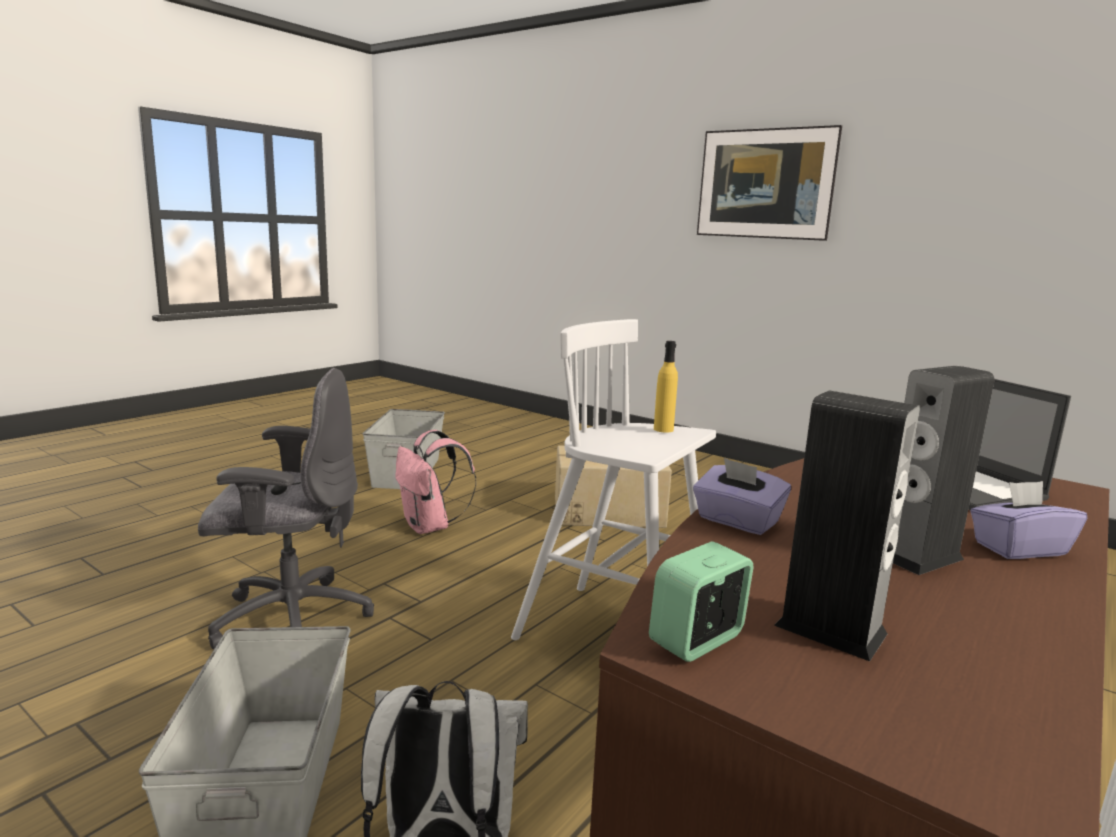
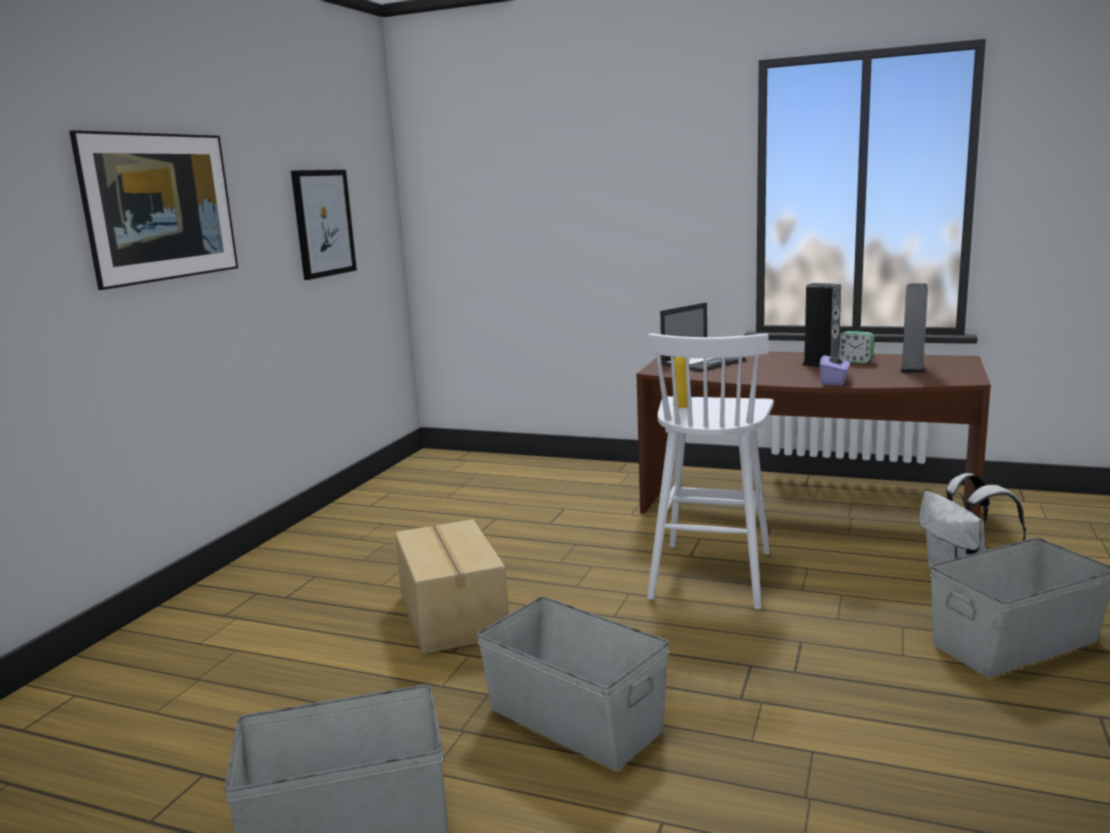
camera: 105 degrees left, 0 degrees up
(290, 619) = (862, 725): grey office chair -> none
(429, 527) = (575, 718): pink backpack -> grey storage box
(697, 640) = (955, 378): alarm clock -> alarm clock (855, 361)
(985, 213) = (323, 223): none -> picture
(1018, 548) = (783, 357): purple tissue box -> none

